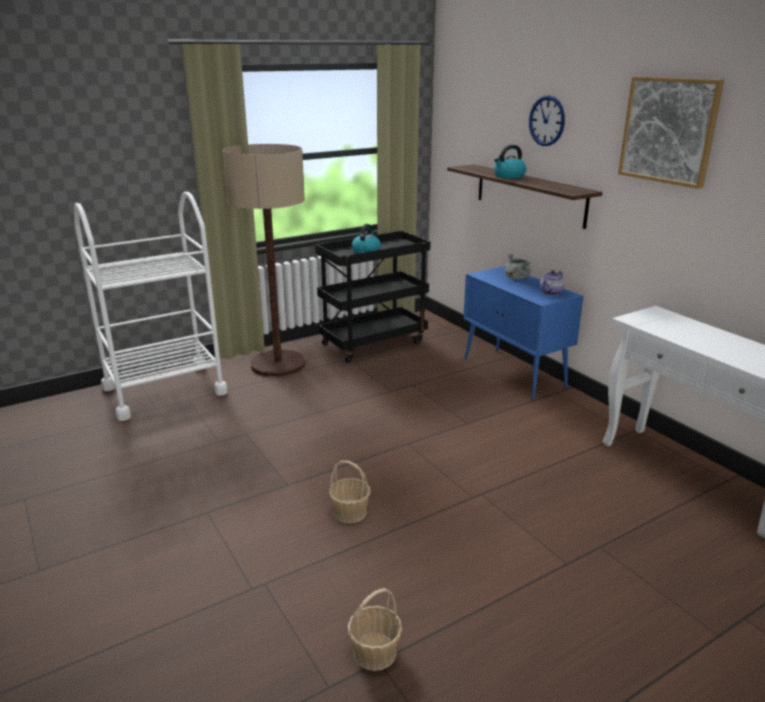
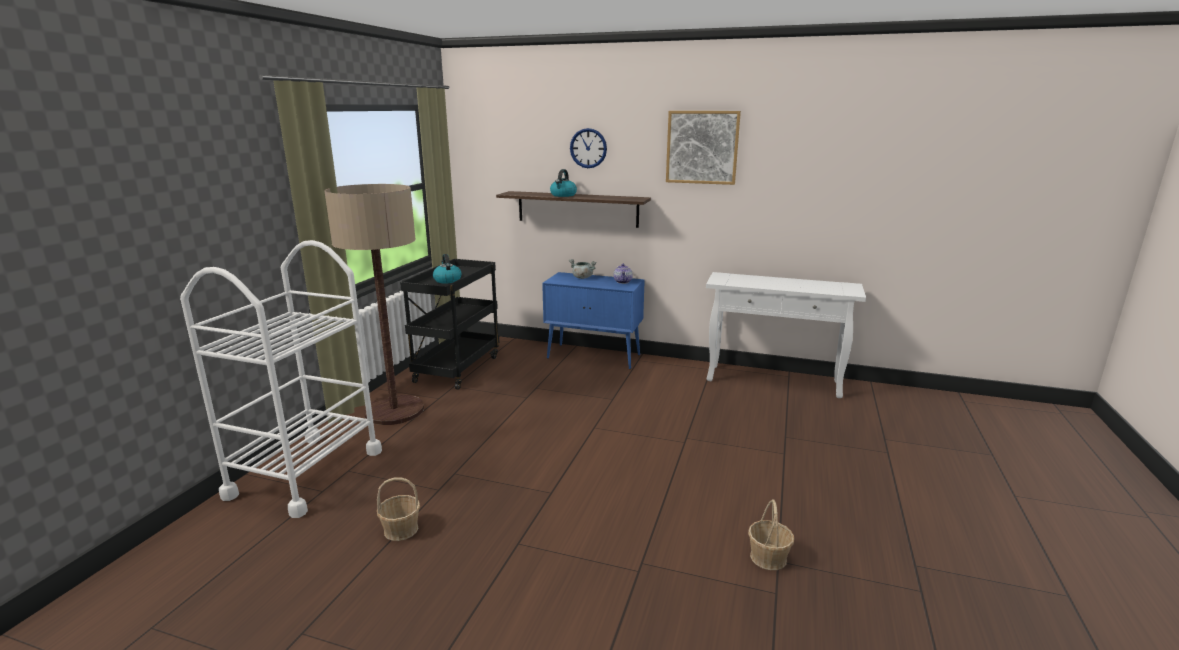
camera: 40 degrees left, 5 degrees down
(350, 512) = (624, 488): basket -> basket (401, 529)

